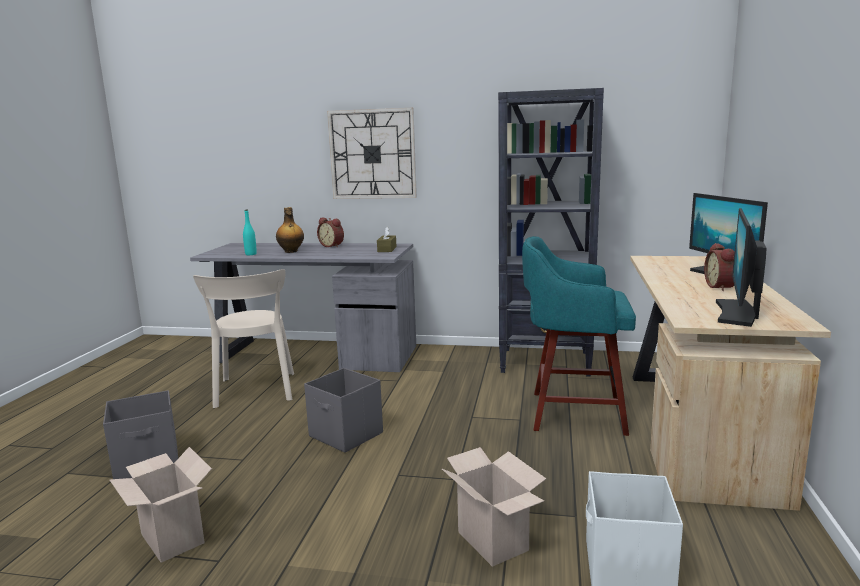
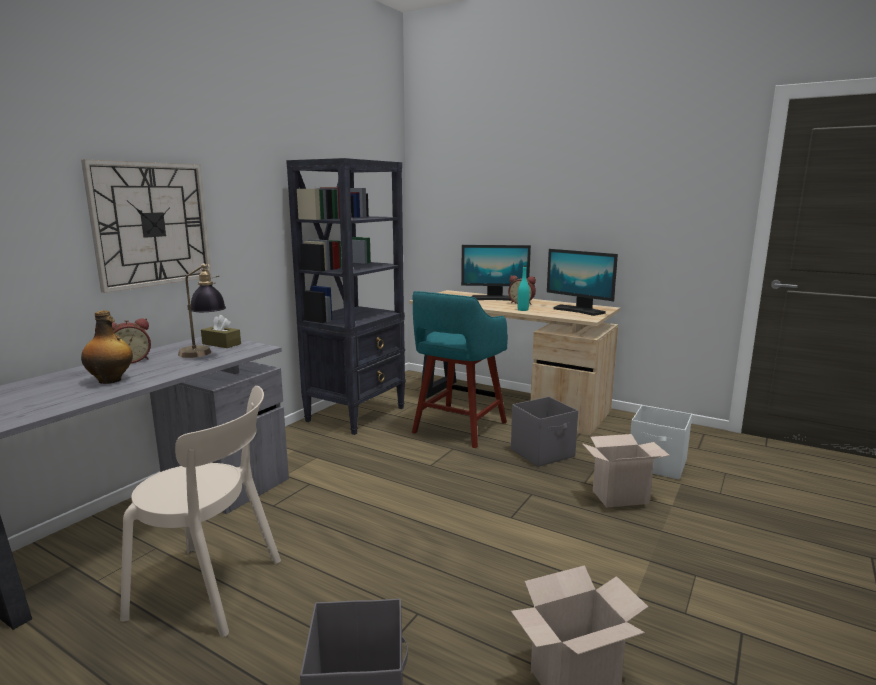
camera: 70 degrees left, 0 degrees up
(251, 254) = (63, 402): turquoise bottle -> turquoise bottle (523, 310)
(346, 435) = (413, 533): grey storage box -> grey storage box (543, 453)
(356, 252) = (204, 355): none -> table lamp

